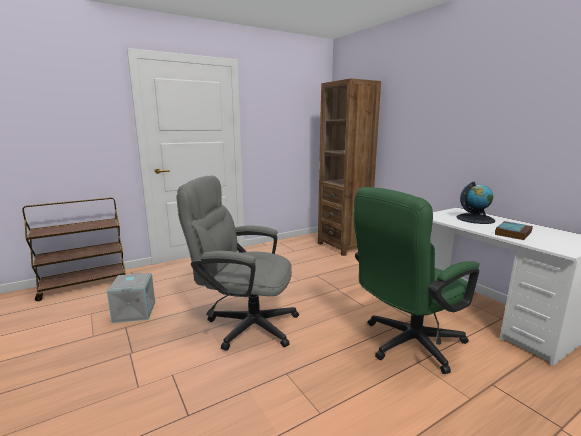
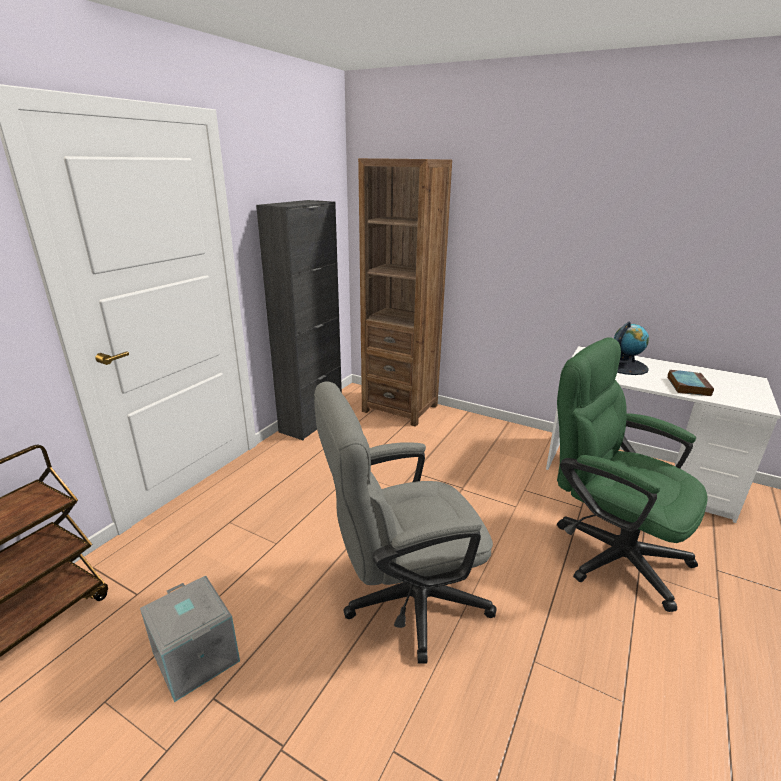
camera: 30 degrees left, 10 degrees up
(283, 242) = (311, 421): none -> black cabinet
(406, 344) = (607, 550): green office chair -> green office chair turned 105 degrees clockwise

